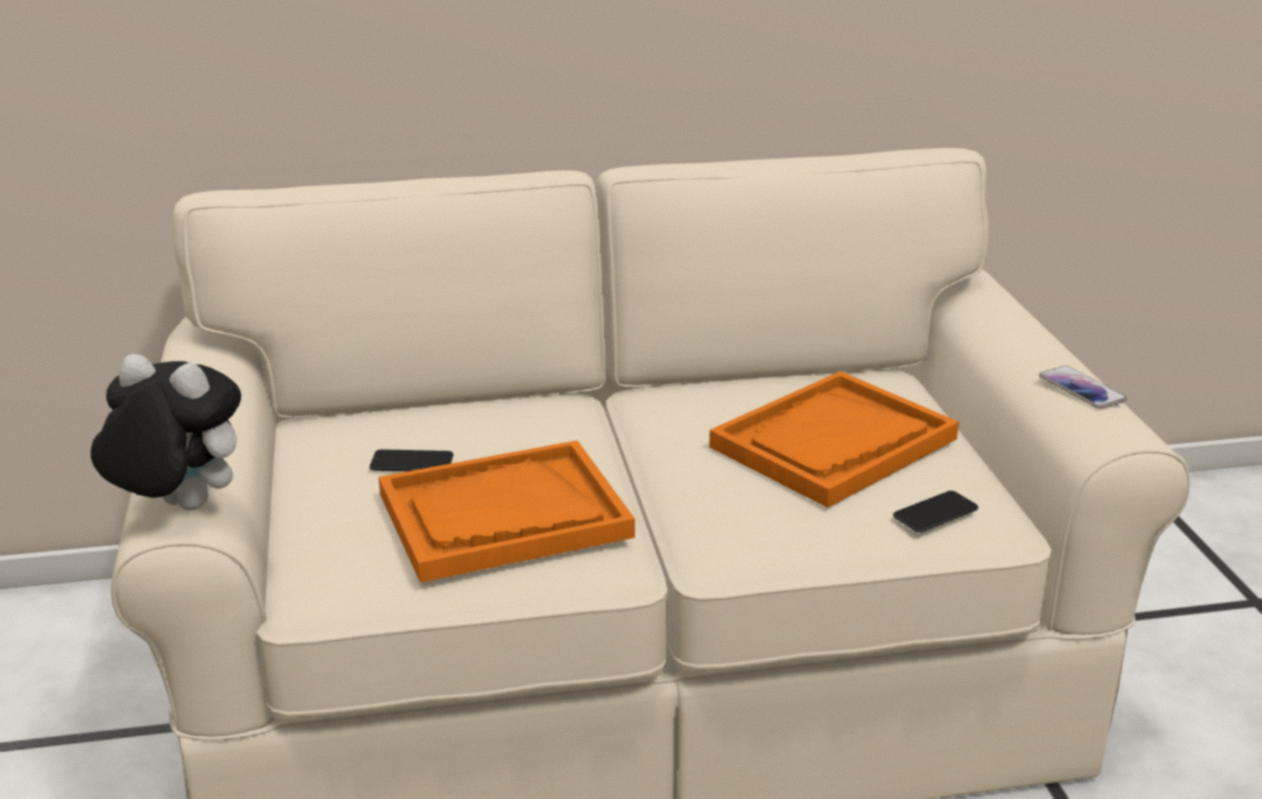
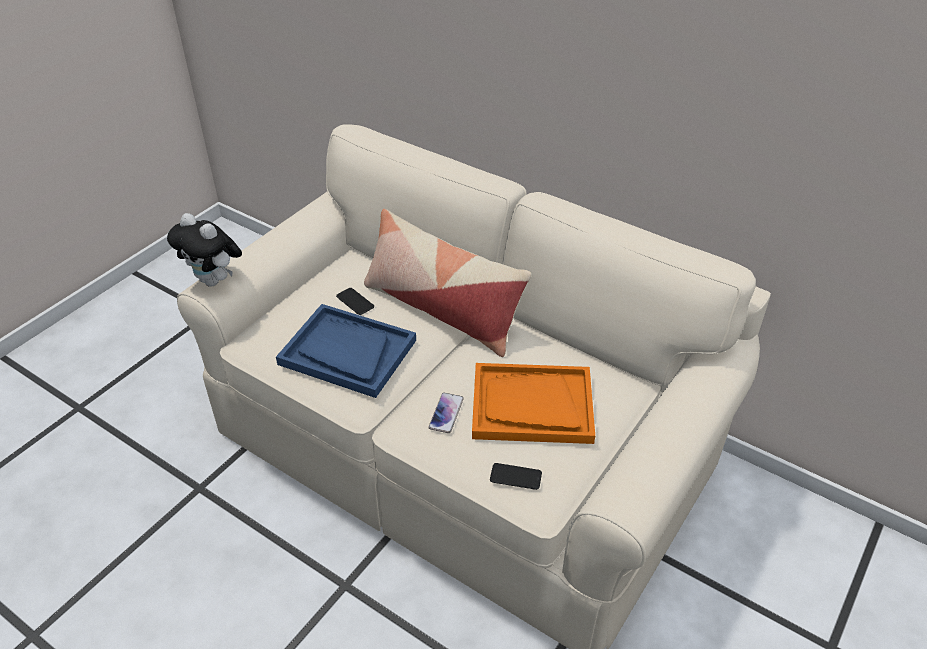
camera: 45 degrees right, 15 degrees up
(177, 508) = (214, 281): plush toy -> plush toy turned 150 degrees clockwise
(503, 516) = (347, 352): orange tray -> blue tray
(549, 415) = (442, 309): none -> pillow
(1082, 389) = (651, 463): phone -> phone (446, 413)

